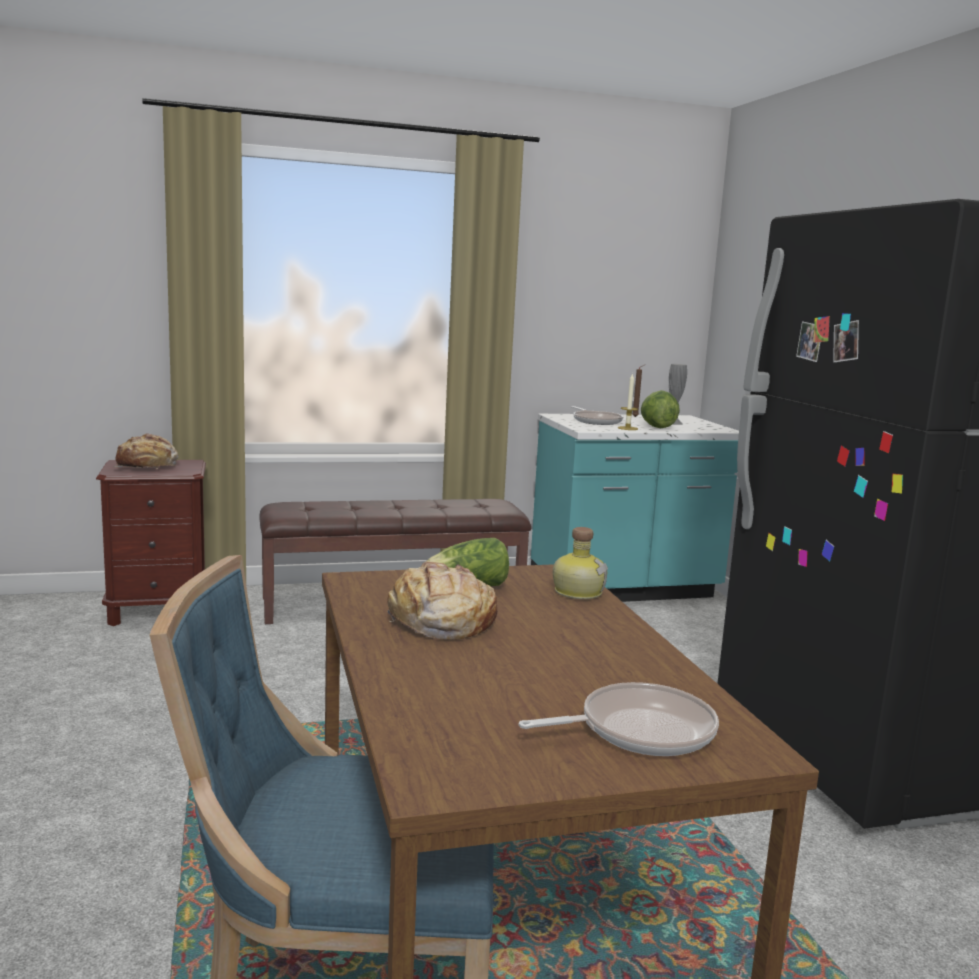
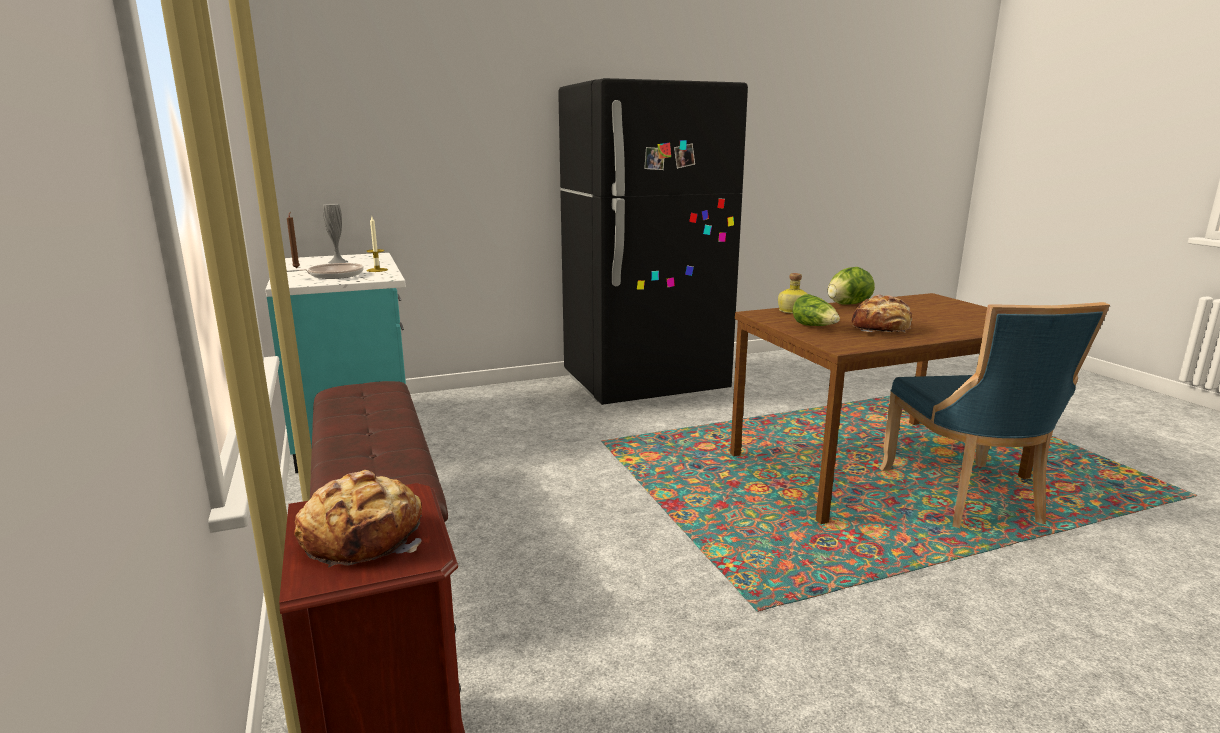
camera: 95 degrees left, 5 degrees up
(639, 730) = (942, 305): frying pan -> none
(657, 427) = (367, 265): lettuce -> lettuce (847, 304)

